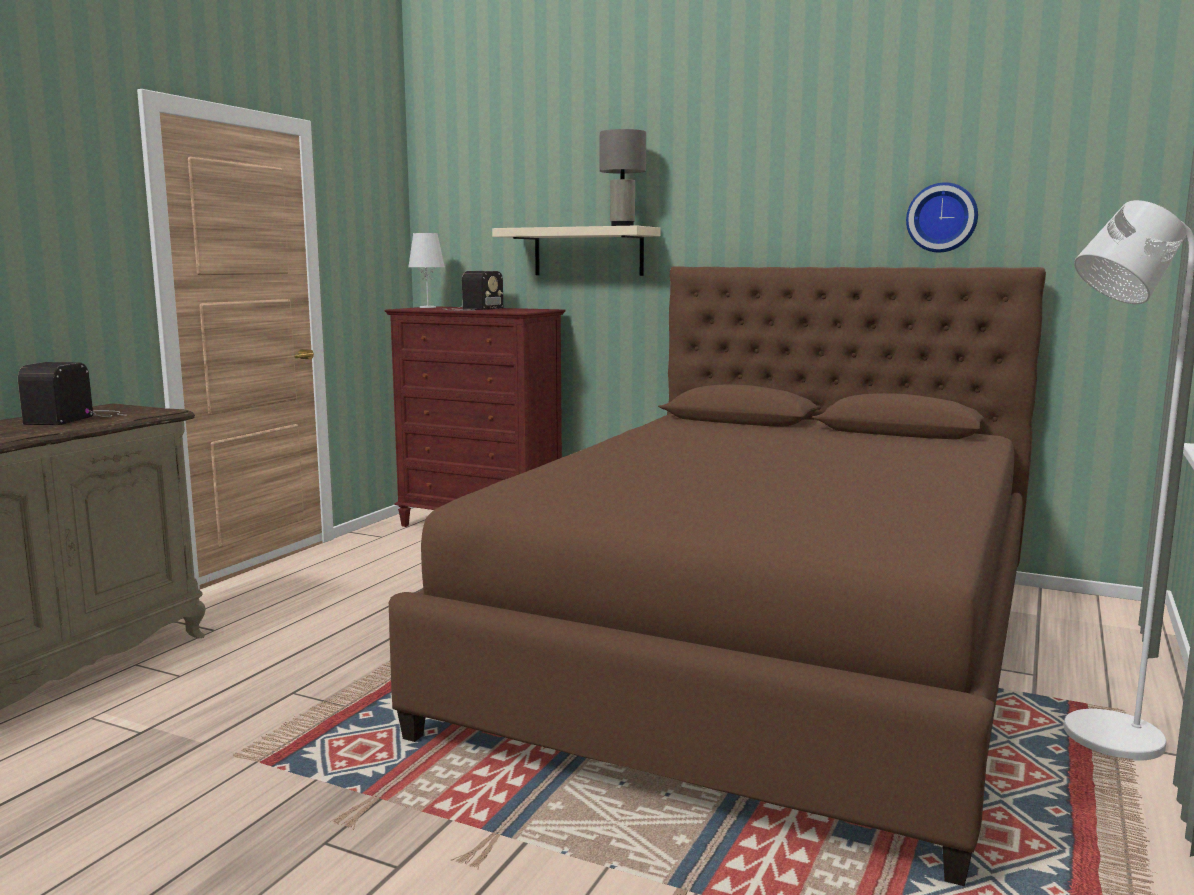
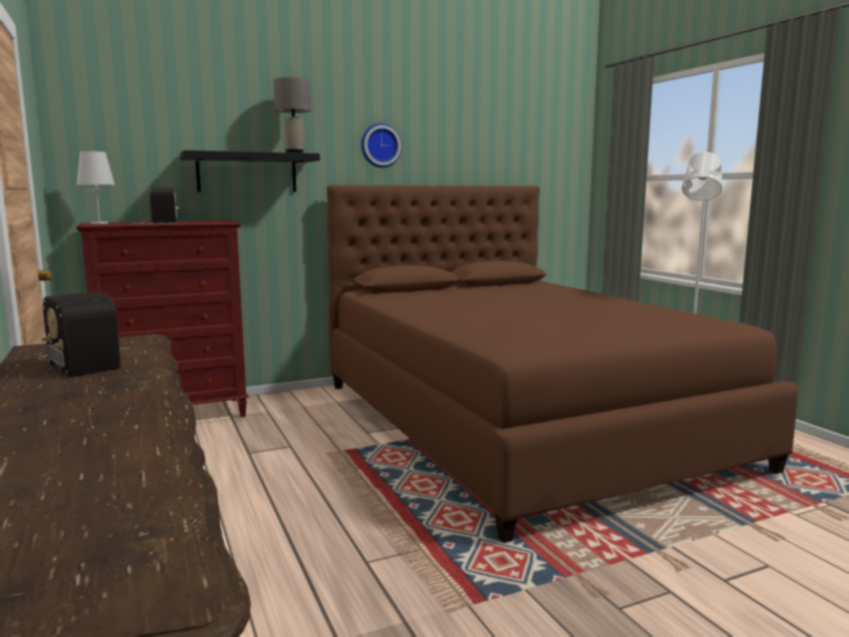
camera: 50 degrees left, 0 degrees up
(588, 252) = (247, 173): beige shelf -> black shelf
(942, 218) = (483, 156): wall clock -> wall clock (380, 145)

